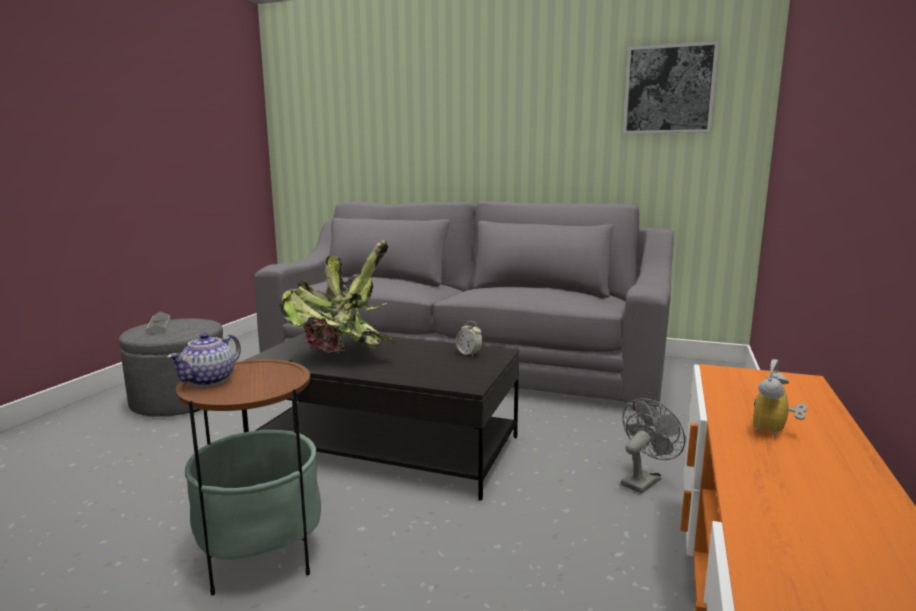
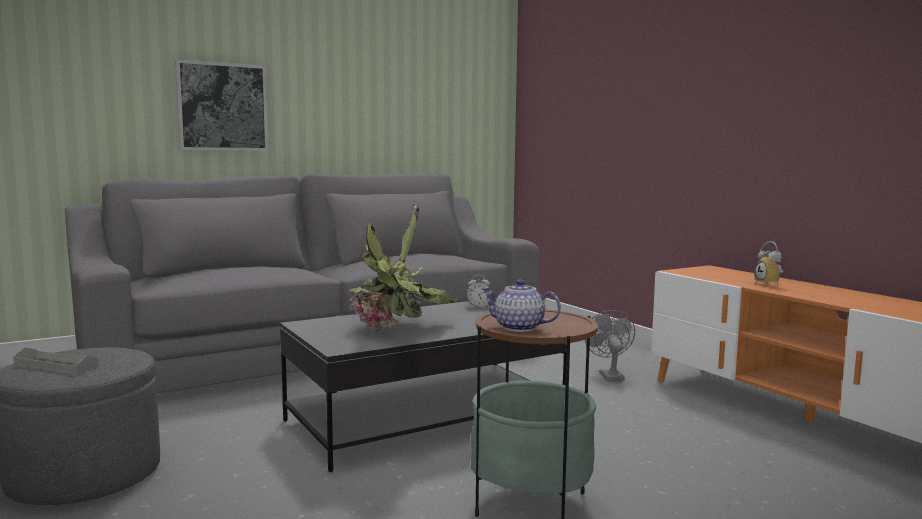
camera: 50 degrees left, 5 degrees down
(210, 380) = (519, 327): teapot -> teapot turned 135 degrees clockwise
(669, 89) = (446, 74): picture -> picture (222, 107)

